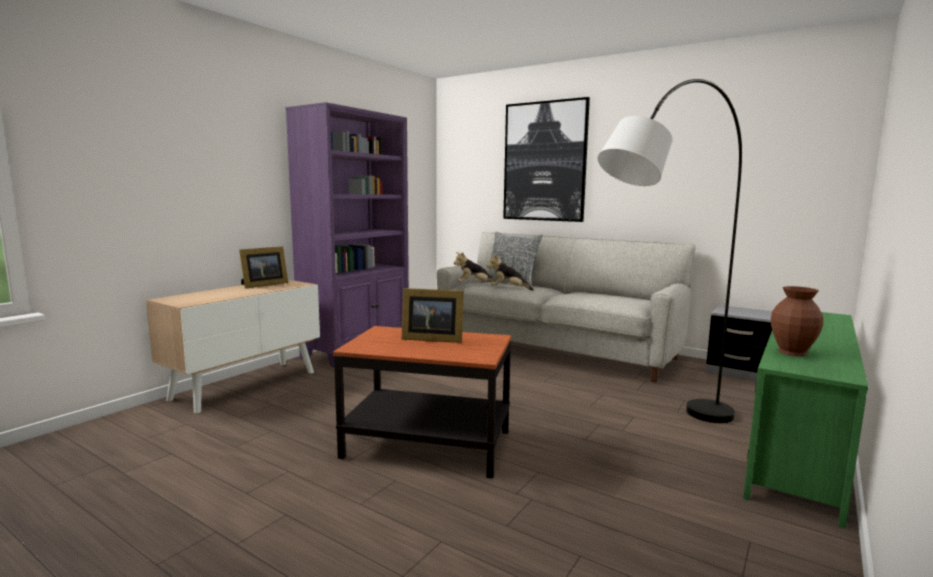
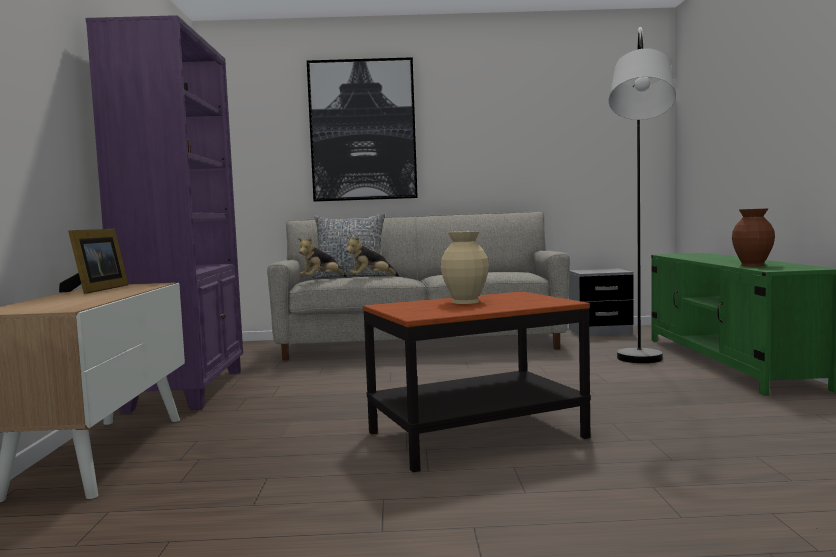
camera: 35 degrees left, 5 degrees down
(431, 338) = (465, 301): picture frame -> beige vase

